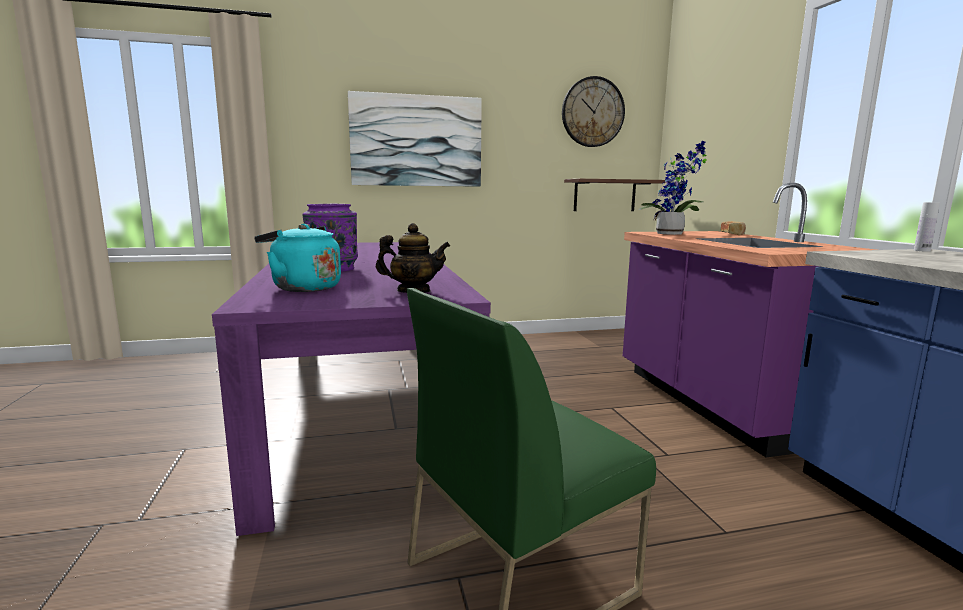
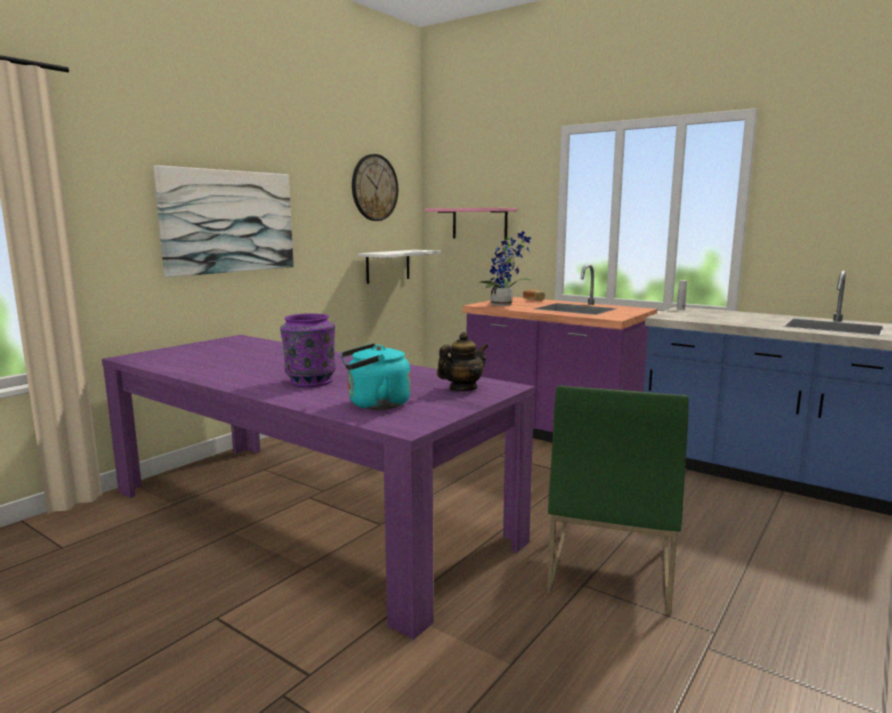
camera: 40 degrees left, 0 degrees up
(604, 195) = (388, 266): brown shelf -> white shelf
(708, 146) = (479, 223): none -> pink shelf

